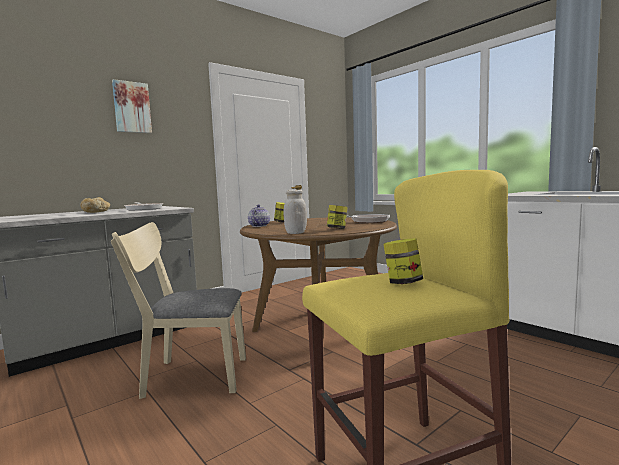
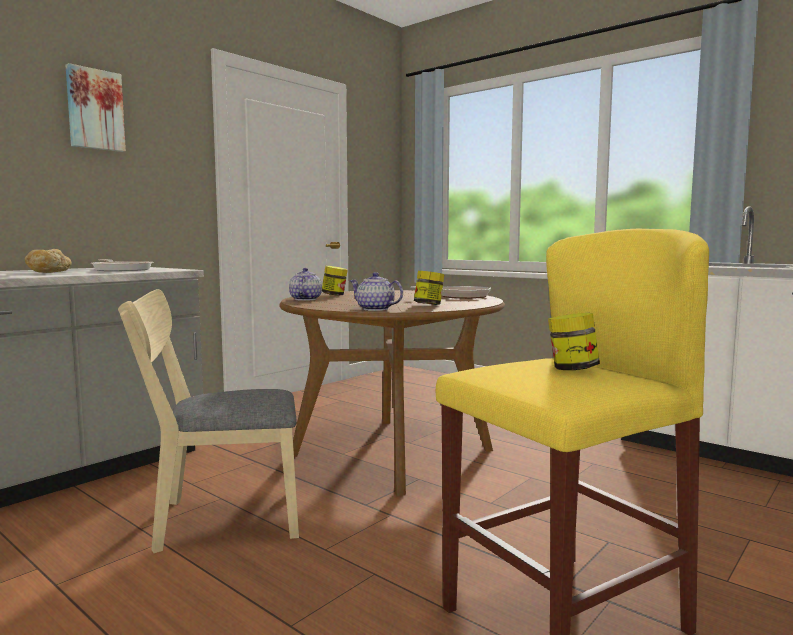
camera: 10 degrees left, 0 degrees up
(295, 233) = (375, 309): white jar -> teapot

